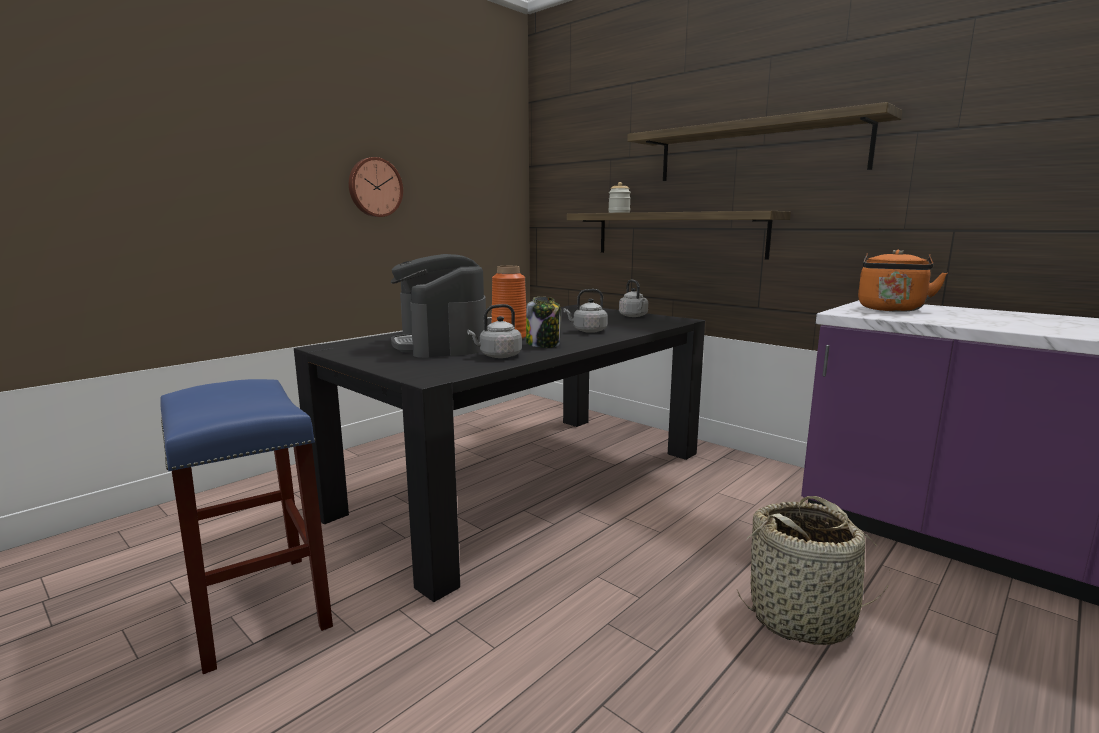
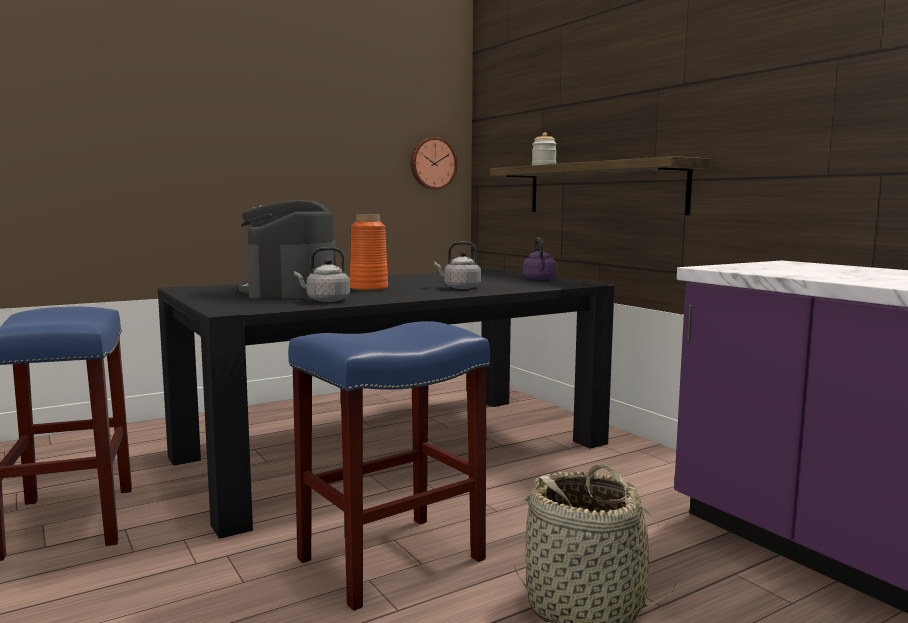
camera: 15 degrees right, 5 degrees down
(374, 187) = (286, 142): wall clock -> wall clock (432, 163)
(543, 344) = (389, 295): jar -> none
(610, 599) = (390, 560): none -> blue stool
(634, 316) = (539, 279): grey kettle -> purple kettle
(757, 151) = (676, 91): shelf -> none
(891, 309) = (780, 267): orange kettle -> none

